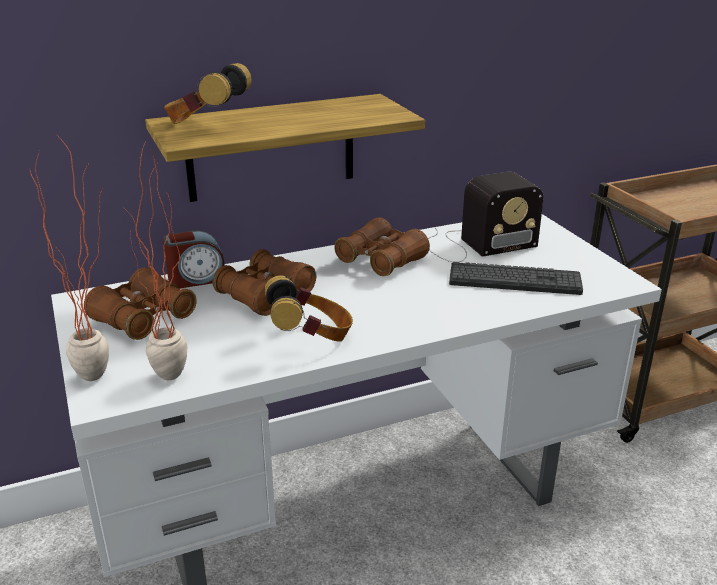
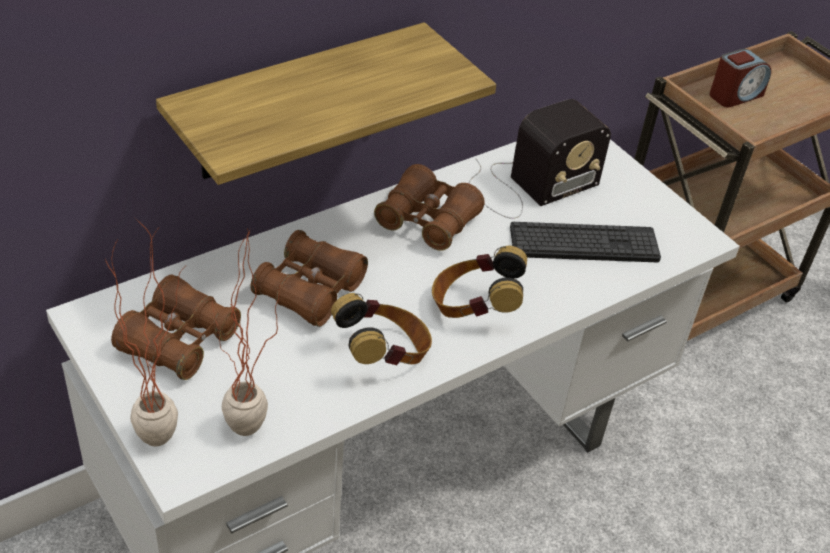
camera: 15 degrees left, 15 degrees up
(196, 279) = (217, 269): alarm clock -> alarm clock (735, 95)
(206, 125) = (241, 111): headphones -> headphones (474, 308)

